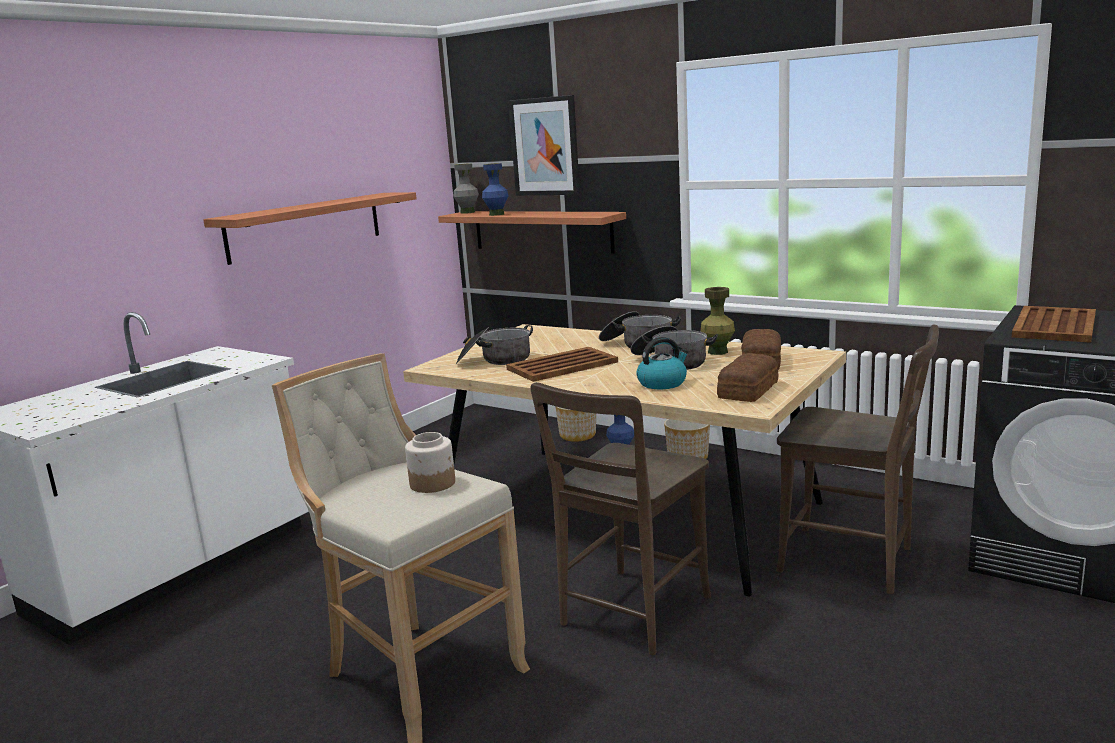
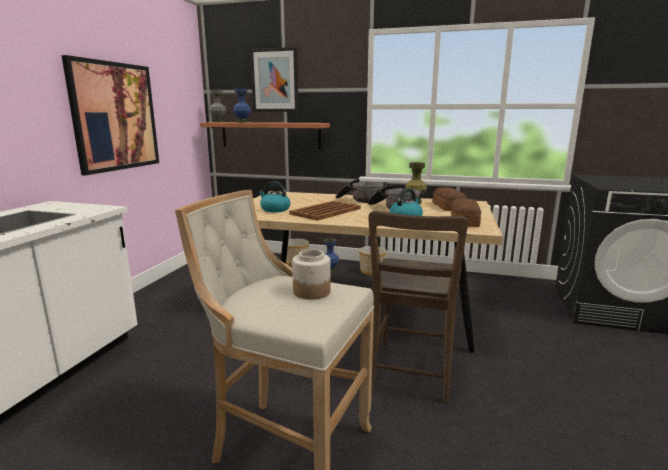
camera: 20 degrees left, 0 degrees up
(305, 226) = (115, 116): shelf -> picture
(495, 360) = (274, 209): cooking pot -> kettle
(853, 561) = (511, 324): brown chair -> none
(1054, 326) = (614, 181): brown tray -> none

